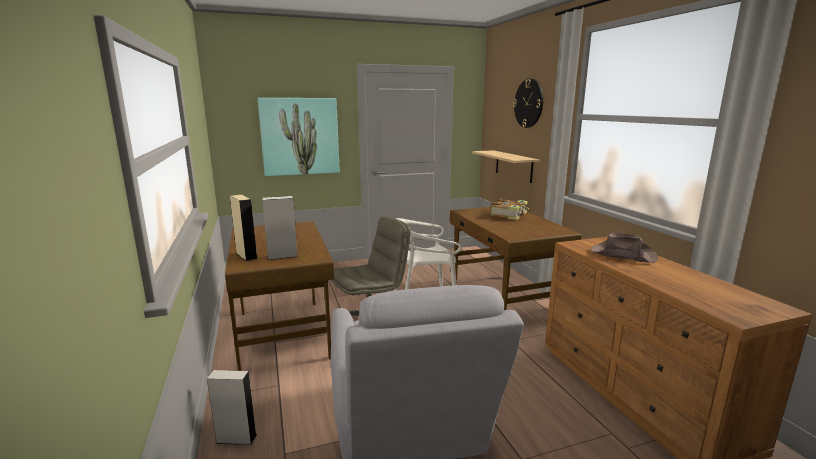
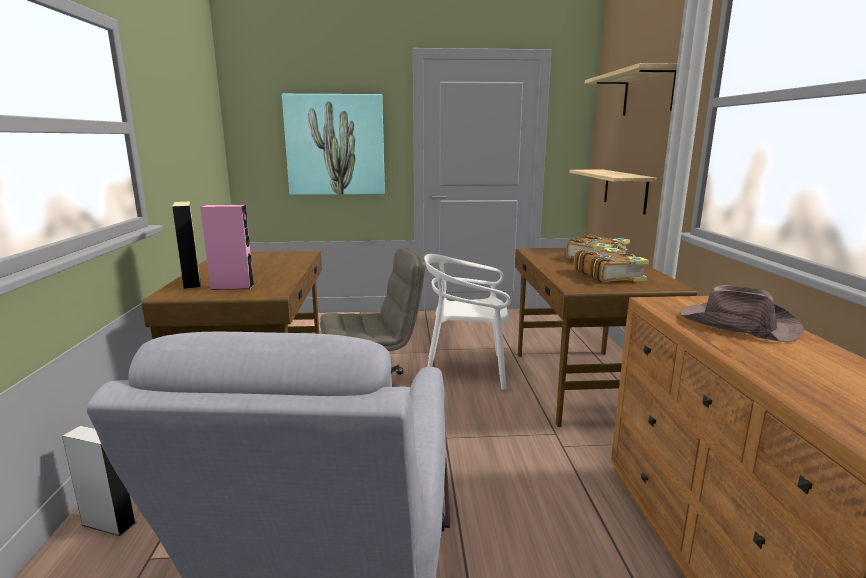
camera: 15 degrees right, 0 degrees up
(282, 256) = (232, 287): grey speaker -> pink speaker
(524, 227) = (608, 275): none -> book
(529, 103) = (648, 93): wall clock -> shelf

